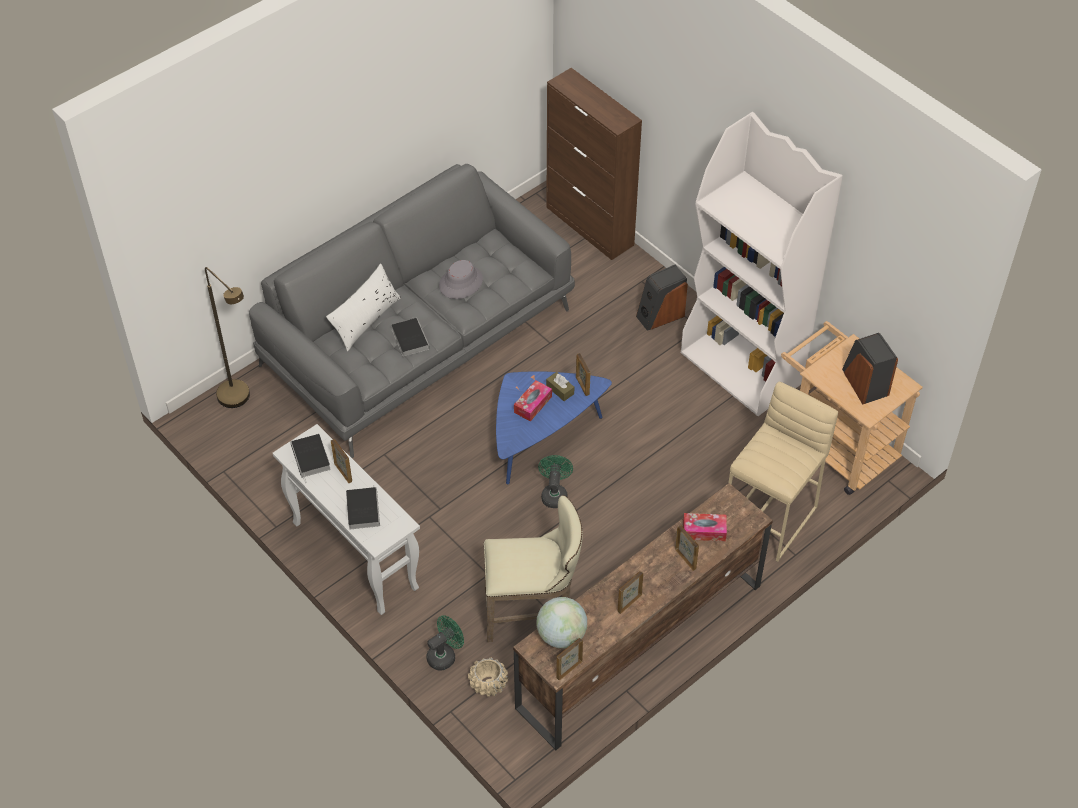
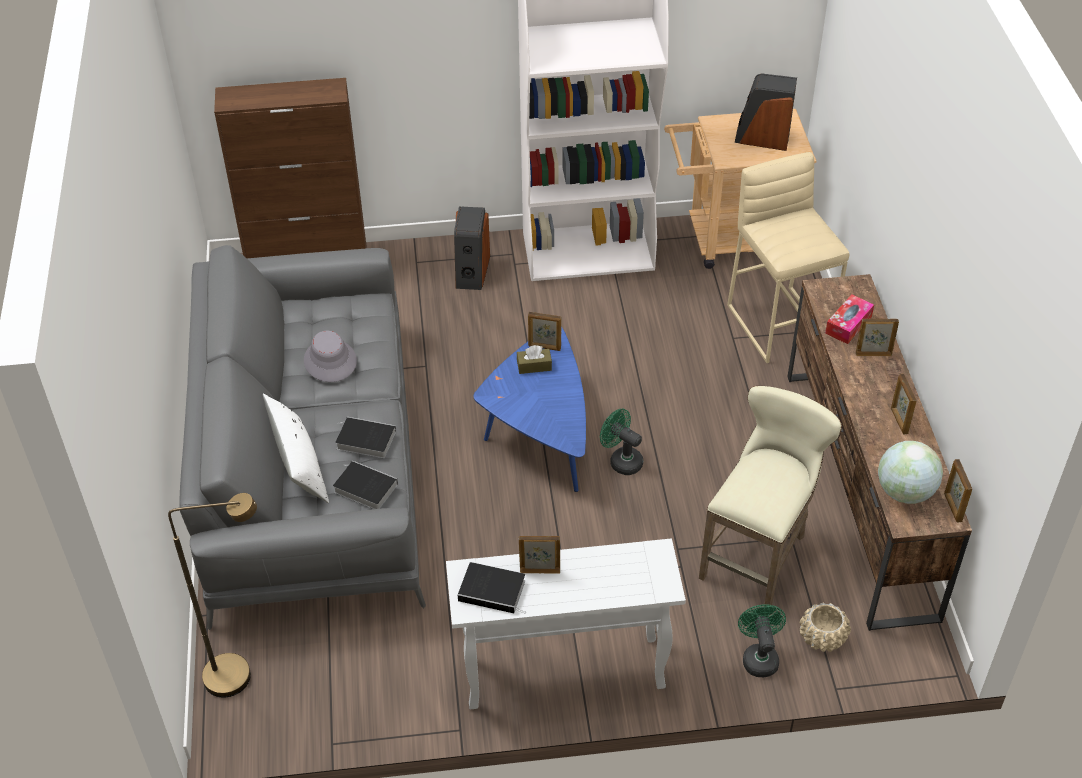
camera: 55 degrees left, 5 degrees down
(362, 509) = (607, 577): book -> book (363, 488)
(533, 404) = (534, 396): tissue box -> none

